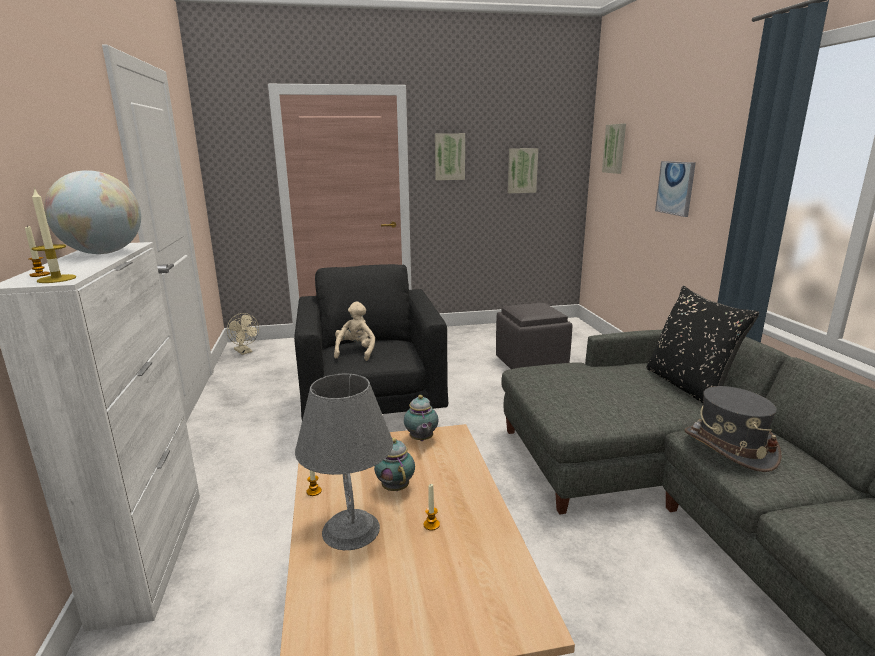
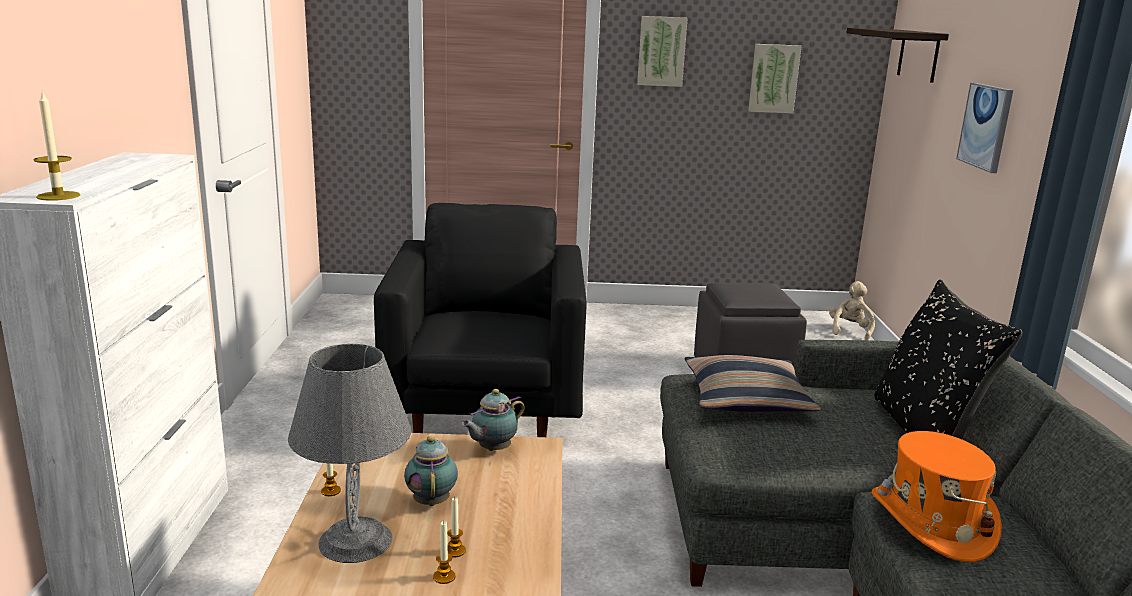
camera: 10 degrees right, 0 degrees up
(40, 275) = (44, 189): candle -> candle (444, 577)
(103, 253) = (127, 166): globe -> none
(245, 352) = (341, 309): beige fan -> none
(356, 352) = (463, 325): beige plush toy -> beige plush toy (849, 331)
(421, 440) = (492, 449): teapot -> teapot turned 45 degrees clockwise
(568, 379) = (746, 399): none -> pillow
(615, 148) = (918, 55): picture -> shelf
(729, 447) = (931, 522): grey hat -> orange hat

